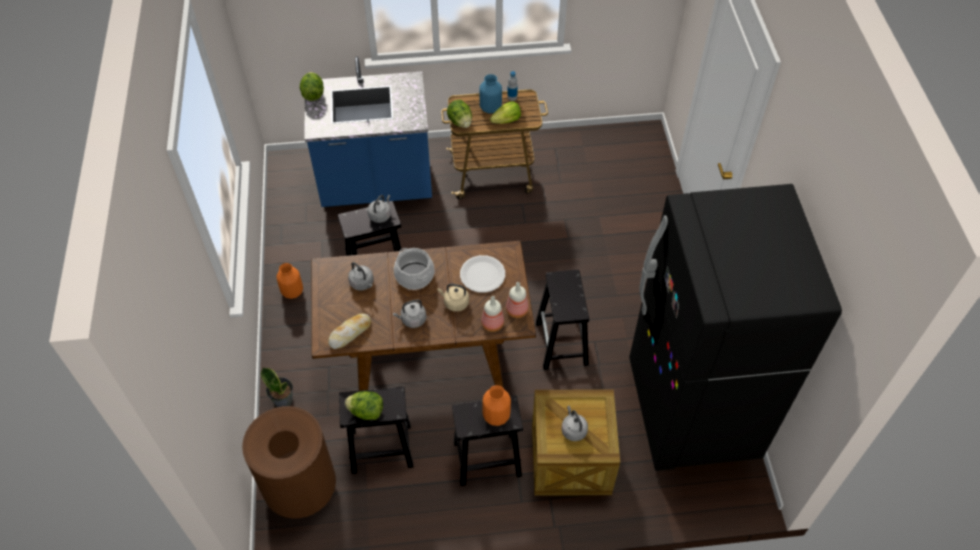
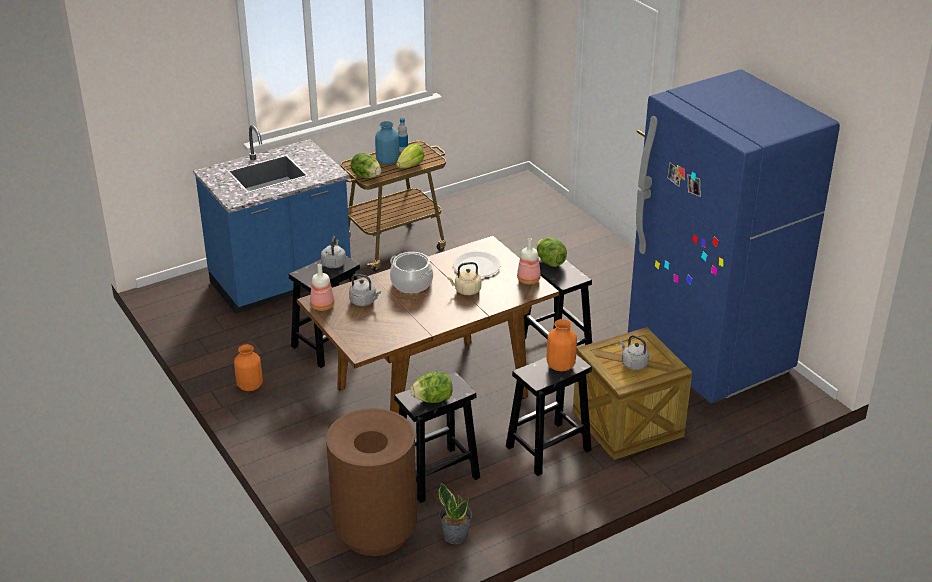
camera: 25 degrees left, 20 degrees down
(283, 400) = (303, 470): potted plant -> potted plant (455, 535)
(313, 94) = (211, 177): lettuce -> lettuce (550, 262)
(350, 333) = (380, 338): bread -> none
(412, 320) = (434, 312): grey kettle -> none
(491, 323) = (512, 294): bottle -> bottle (321, 306)
(692, 410) = (709, 356): black fridge -> blue fridge

